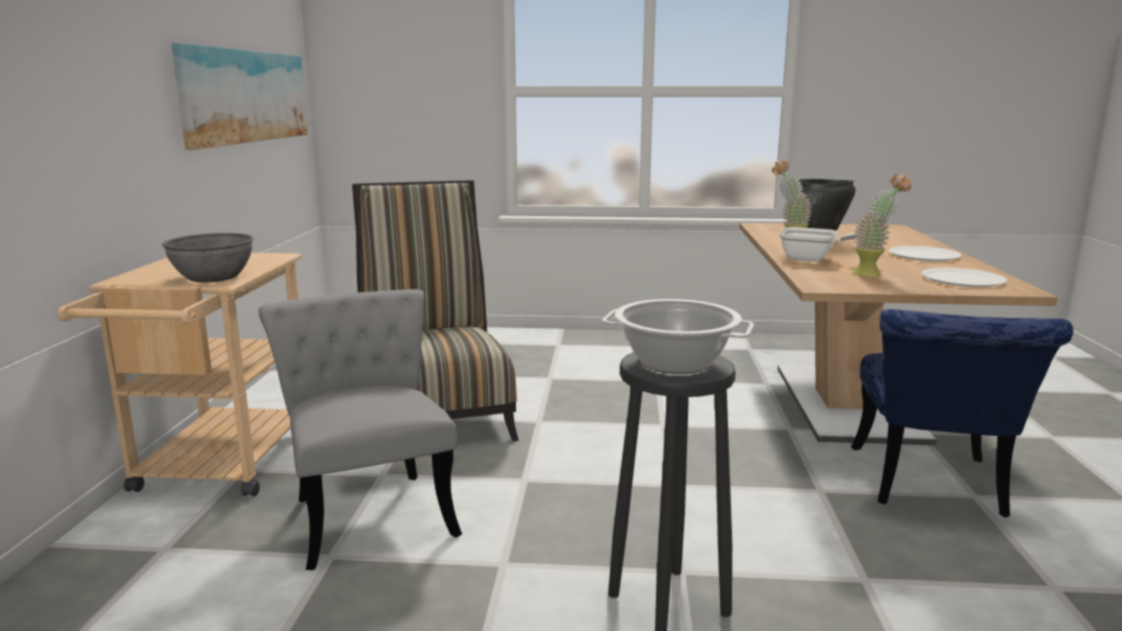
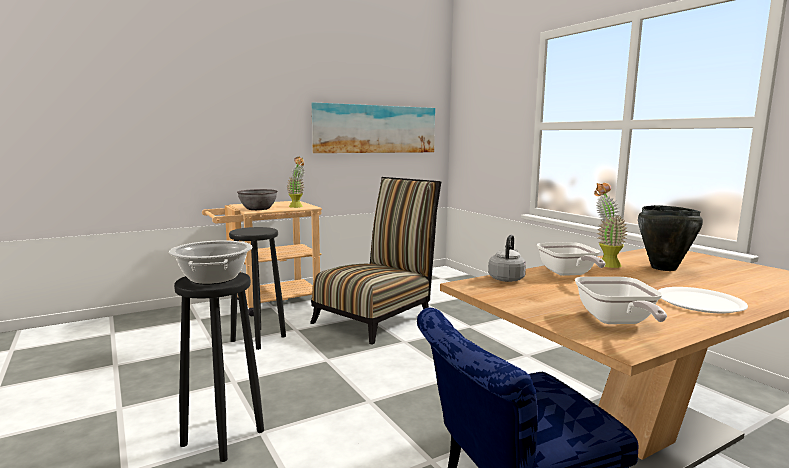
camera: 55 degrees right, 5 degrees down
(370, 510) = (259, 339): grey chair -> black stool
(810, 274) = (507, 278): none -> grey kettle
(874, 274) = (557, 293): potted plant -> potted plant (297, 207)
(963, 279) = (616, 322): white plate -> frying pan

